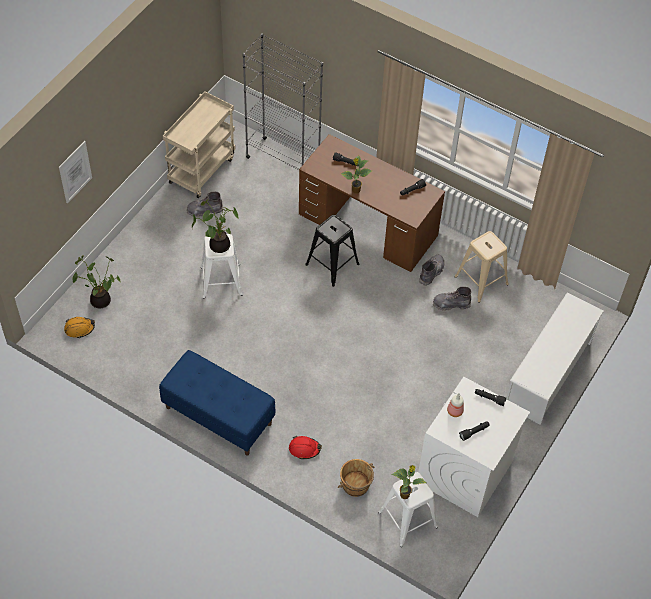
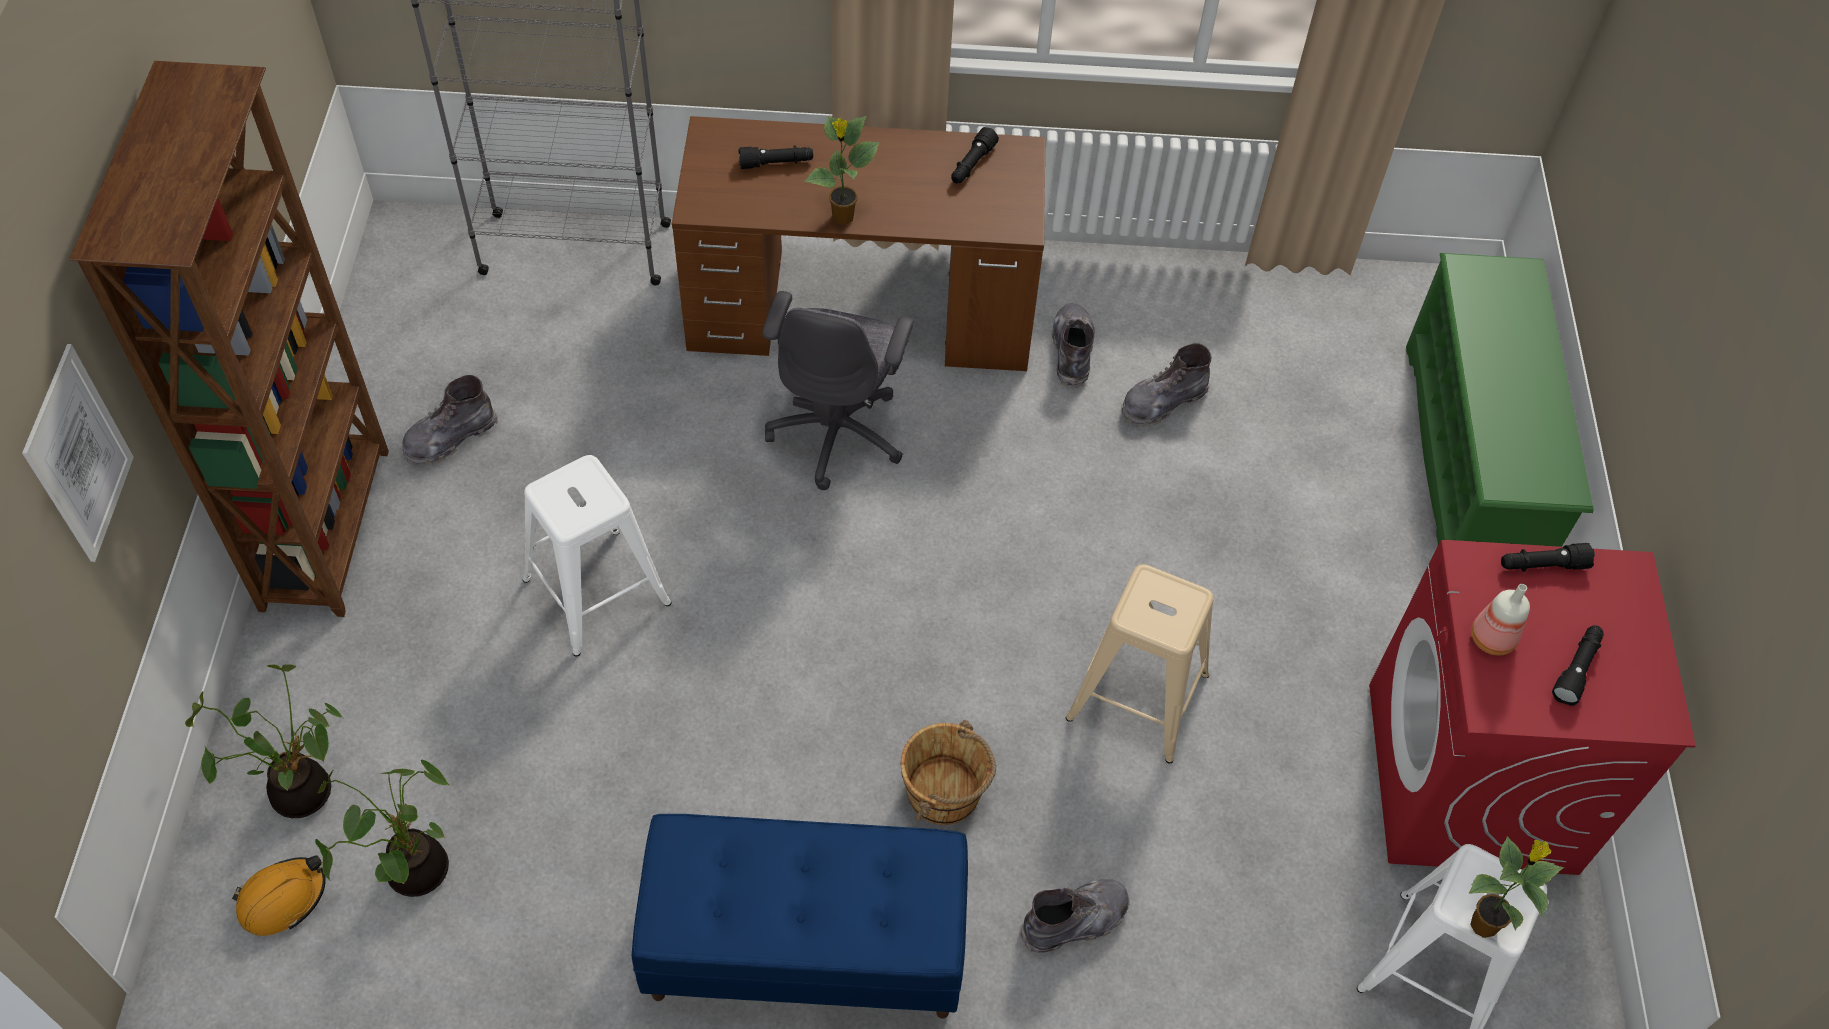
camera: 30 degrees left, 0 degrees up
(151, 223) = (328, 527): none -> brown bookcase
(201, 169) = (384, 345): beige cart -> none
(218, 244) = (574, 495): potted plant -> potted plant (412, 869)
(304, 449) = (1075, 921): red hard hat -> grey boot
(331, 264) = (838, 432): black stool -> grey office chair
(356, 485) = (1259, 948): brown bucket -> brown bucket (945, 793)
(464, 472) = (1472, 779): white washing machine -> red washing machine
(480, 280) = (1185, 323): beige stool -> beige stool (1136, 697)
(548, 374) = (1471, 462): white shoe rack -> green shoe rack

